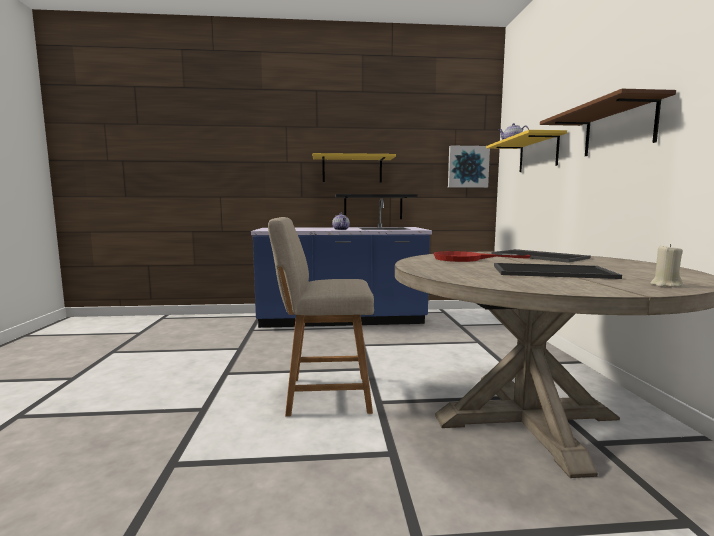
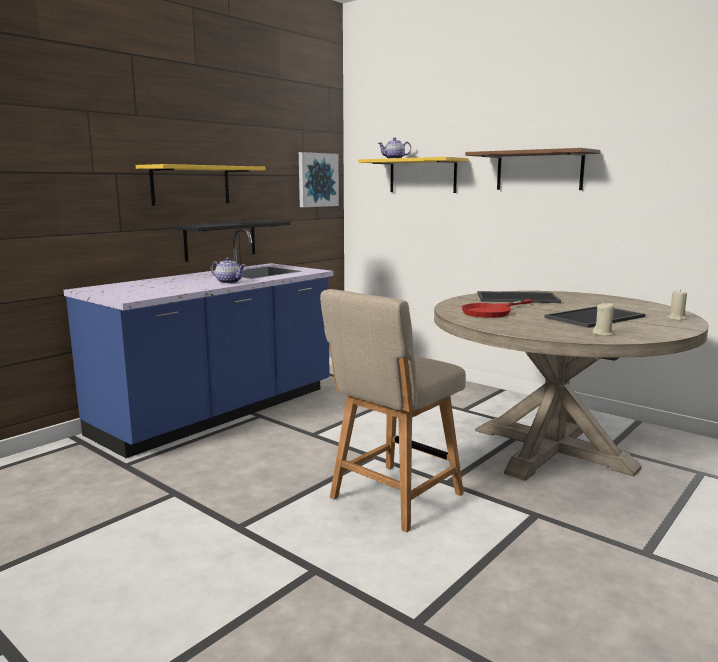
camera: 45 degrees left, 5 degrees up
(492, 279) = (603, 334): none -> beige candle

